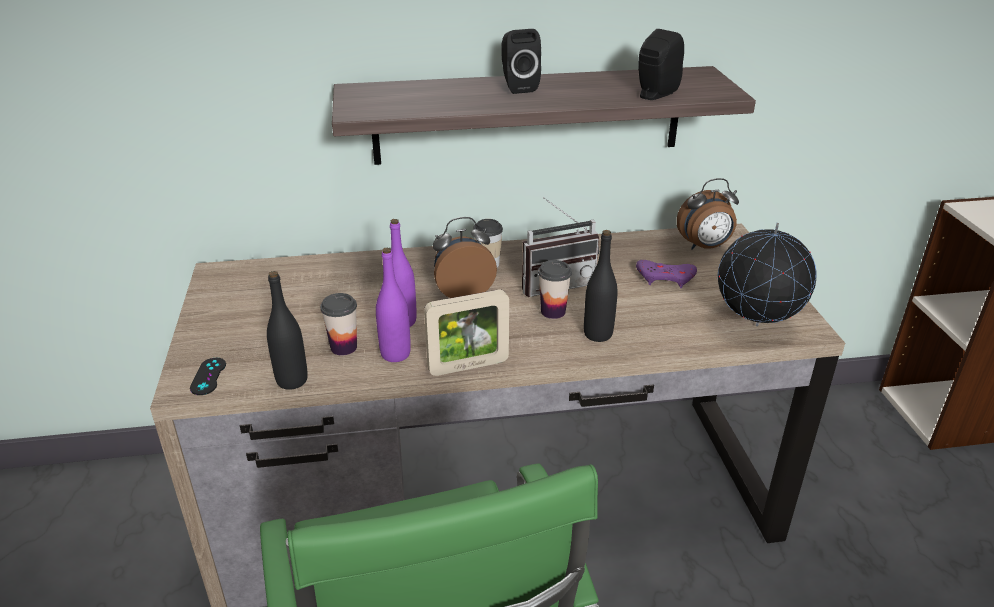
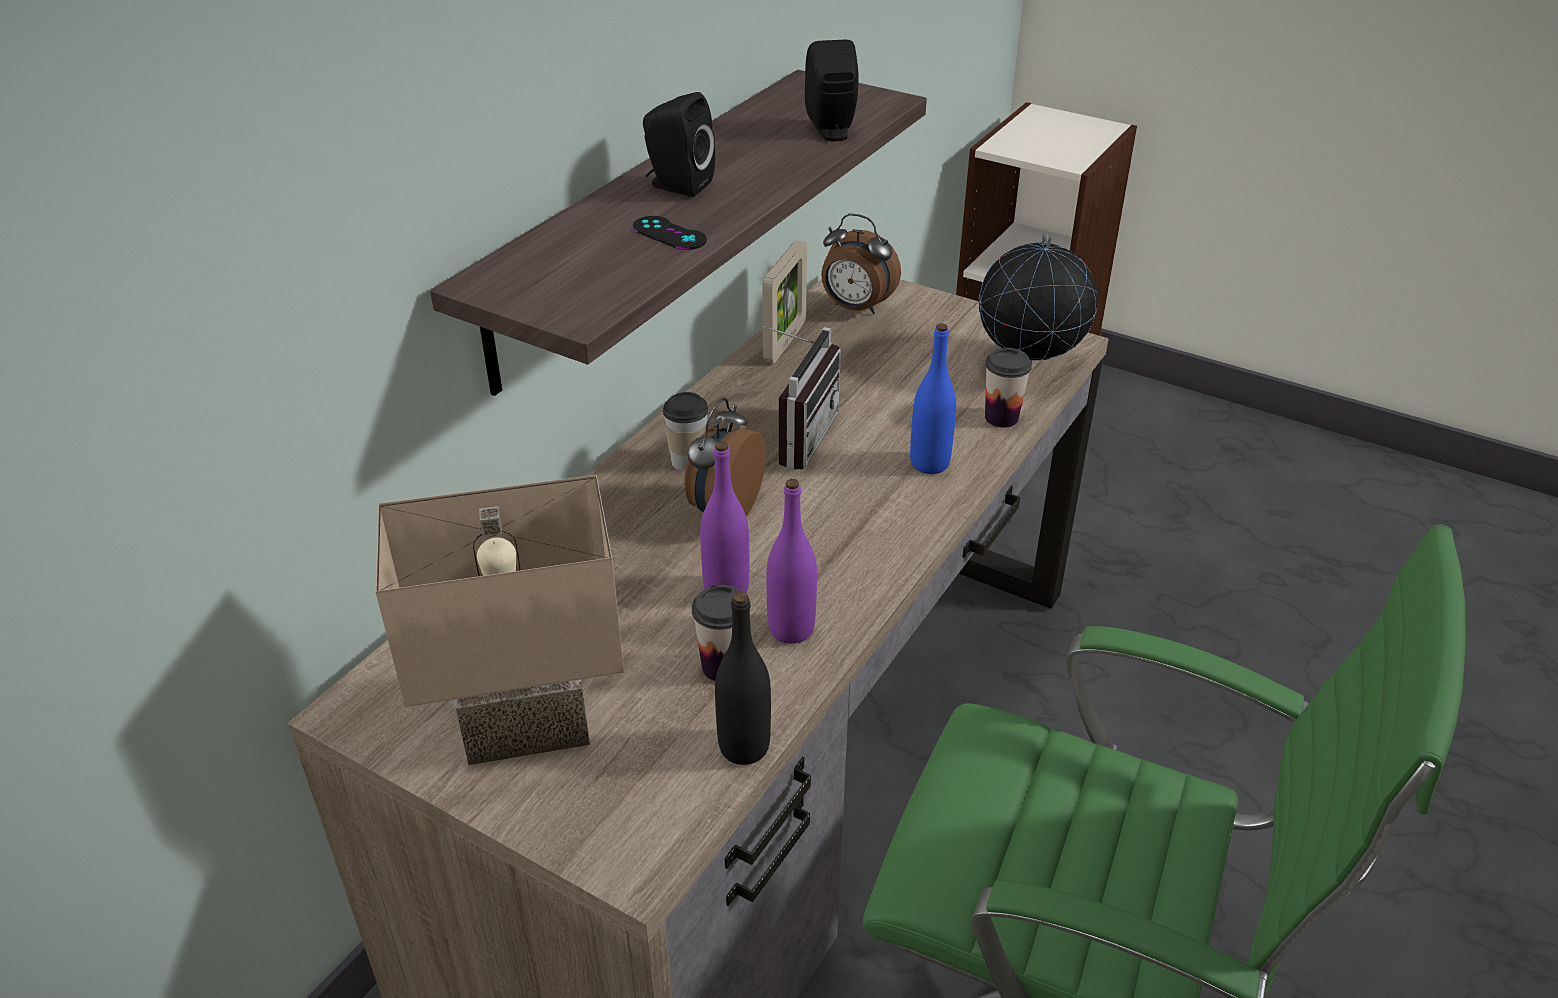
camera: 50 degrees left, 5 degrees up
(208, 376) = (638, 828): black game controller -> black game controller (669, 234)
(243, 317) = (525, 732): none -> beige table lamp
(468, 366) = (883, 584): picture frame -> picture frame (785, 342)
(553, 311) = (850, 469): cup -> cup (1001, 418)
(598, 334) = (929, 463): black bottle -> blue bottle
(665, 278) = (881, 364): purple game controller -> none
(704, 247) = (856, 308): alarm clock -> alarm clock turned 90 degrees clockwise

